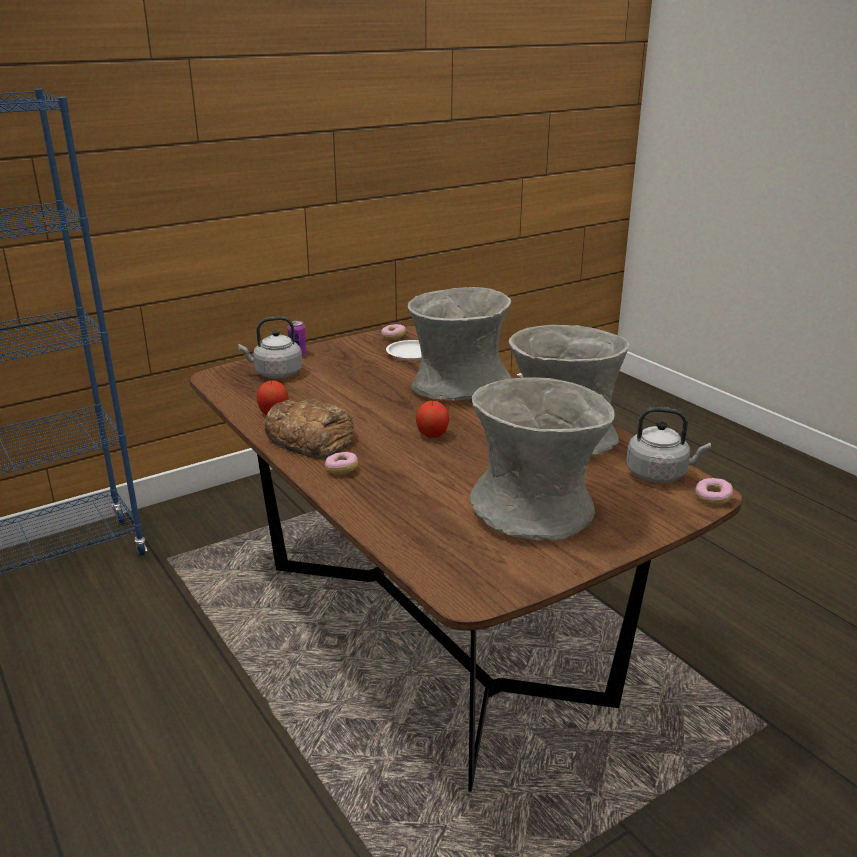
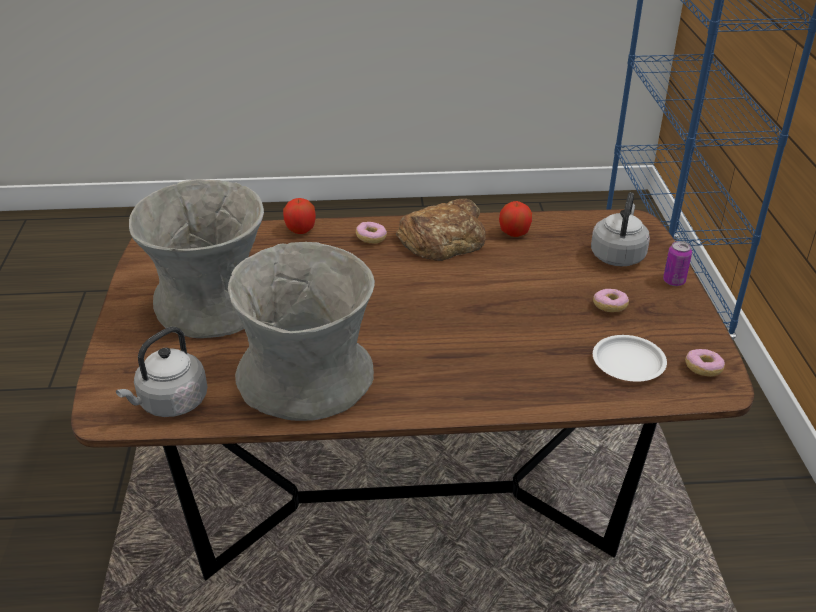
camera: 120 degrees right, 10 degrees up
(432, 435) = (389, 301): apple -> apple (300, 230)
(459, 387) = (491, 360): grey vase -> none
(712, 498) = (99, 412): donut -> donut (609, 306)

